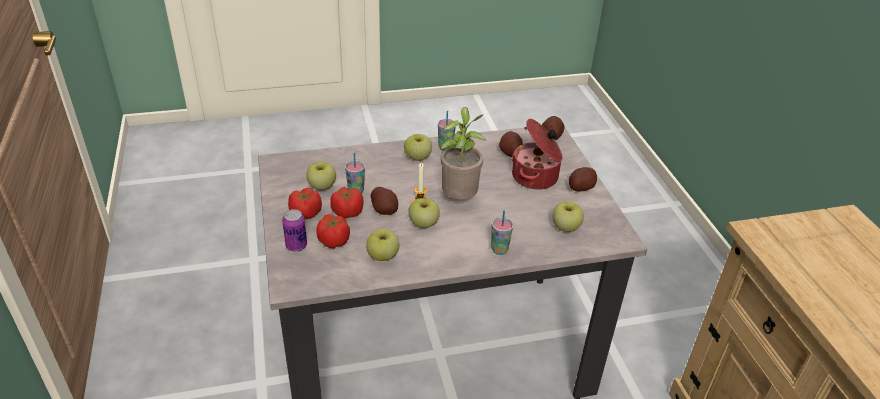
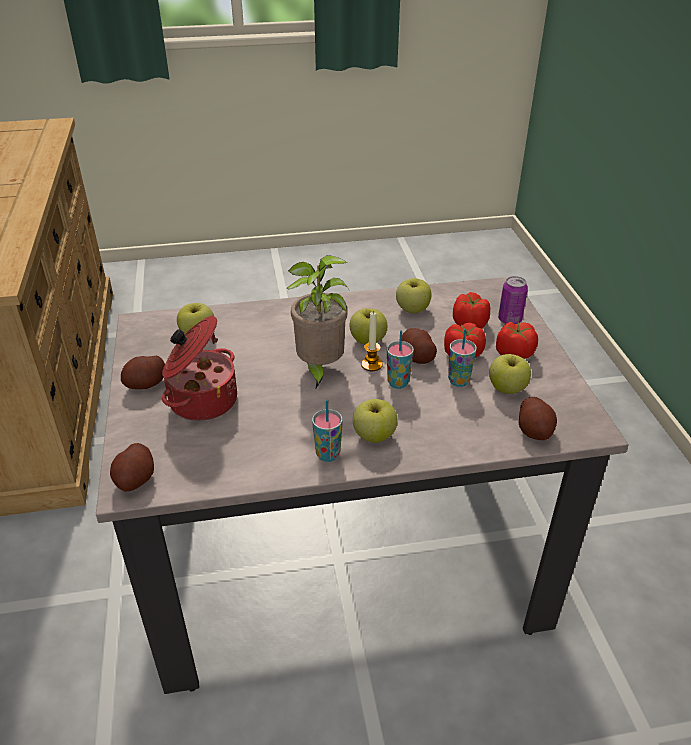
camera: 175 degrees left, 0 degrees up
(499, 250) = (285, 313): cup -> cup (398, 383)
(510, 152) = (223, 445): potato -> potato (534, 430)

